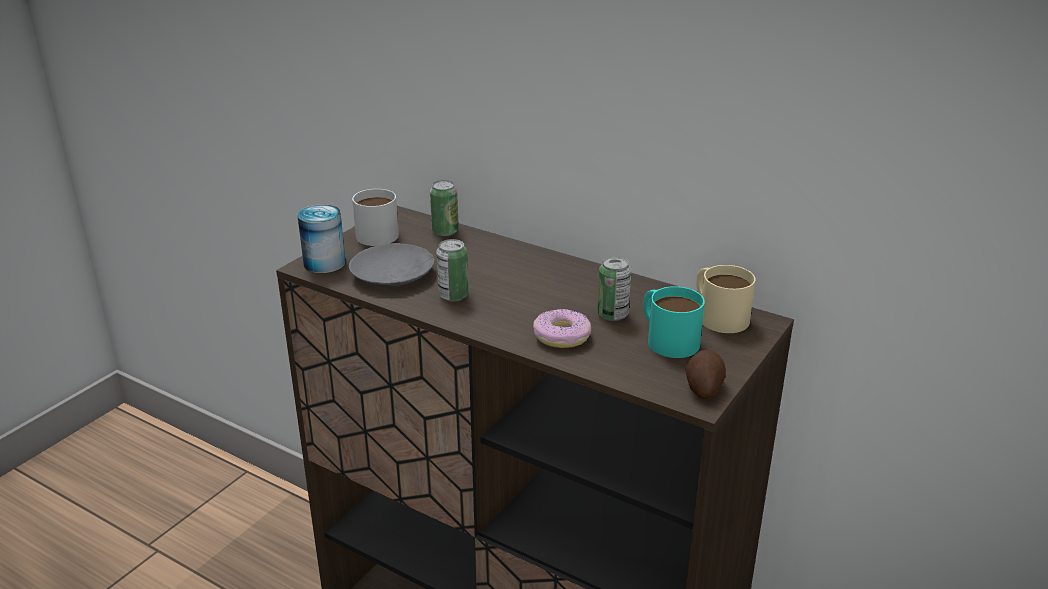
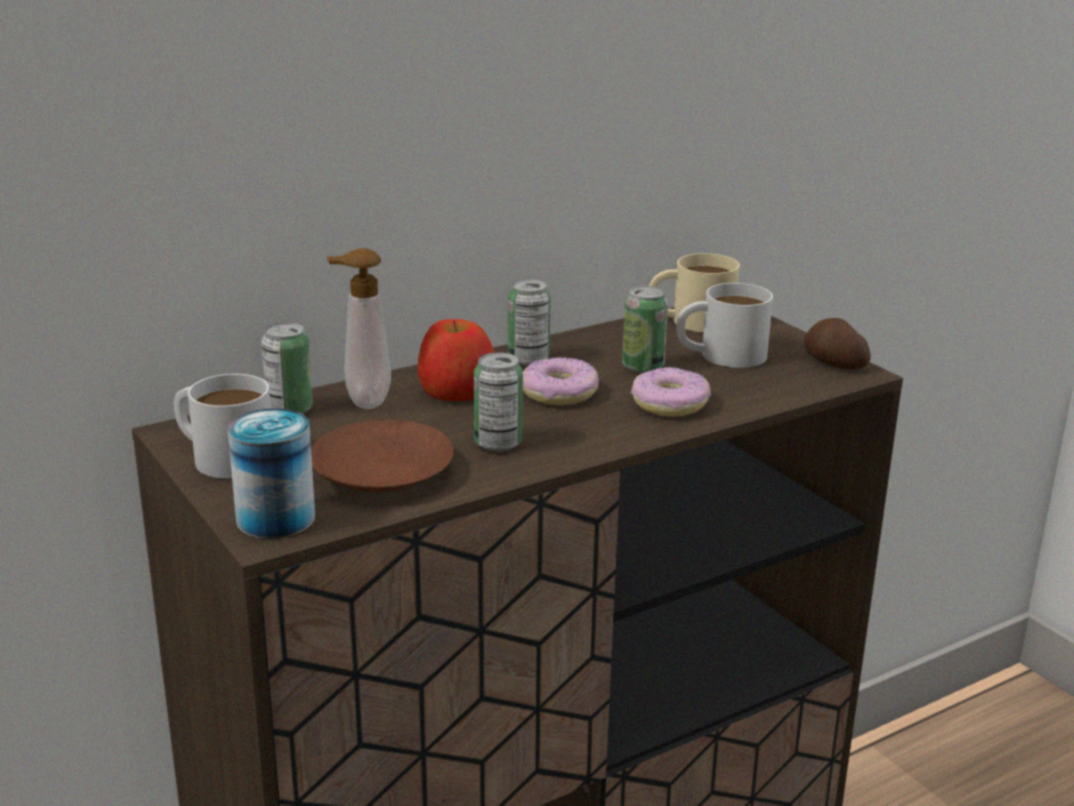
camera: 65 degrees left, 5 degrees down
(393, 274) = (384, 471): grey plate -> brown plate
(473, 246) = (363, 401): none -> soap dispenser
(512, 266) = (456, 391): none -> apple
(541, 297) = (560, 393): none -> donut
(581, 275) = (528, 360): none -> can
(666, 338) = (720, 355): turquoise mug -> white mug

